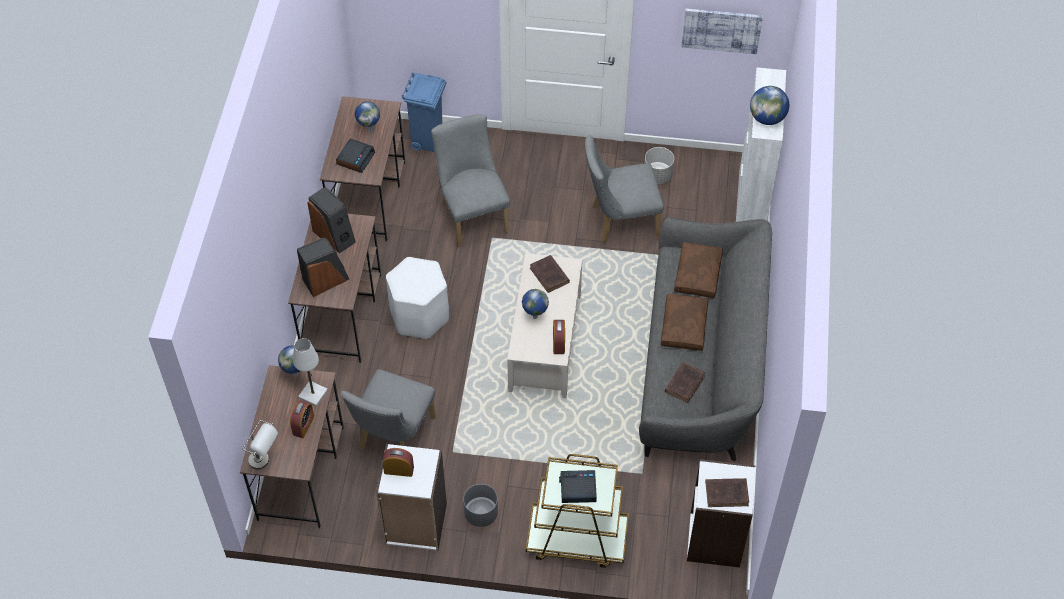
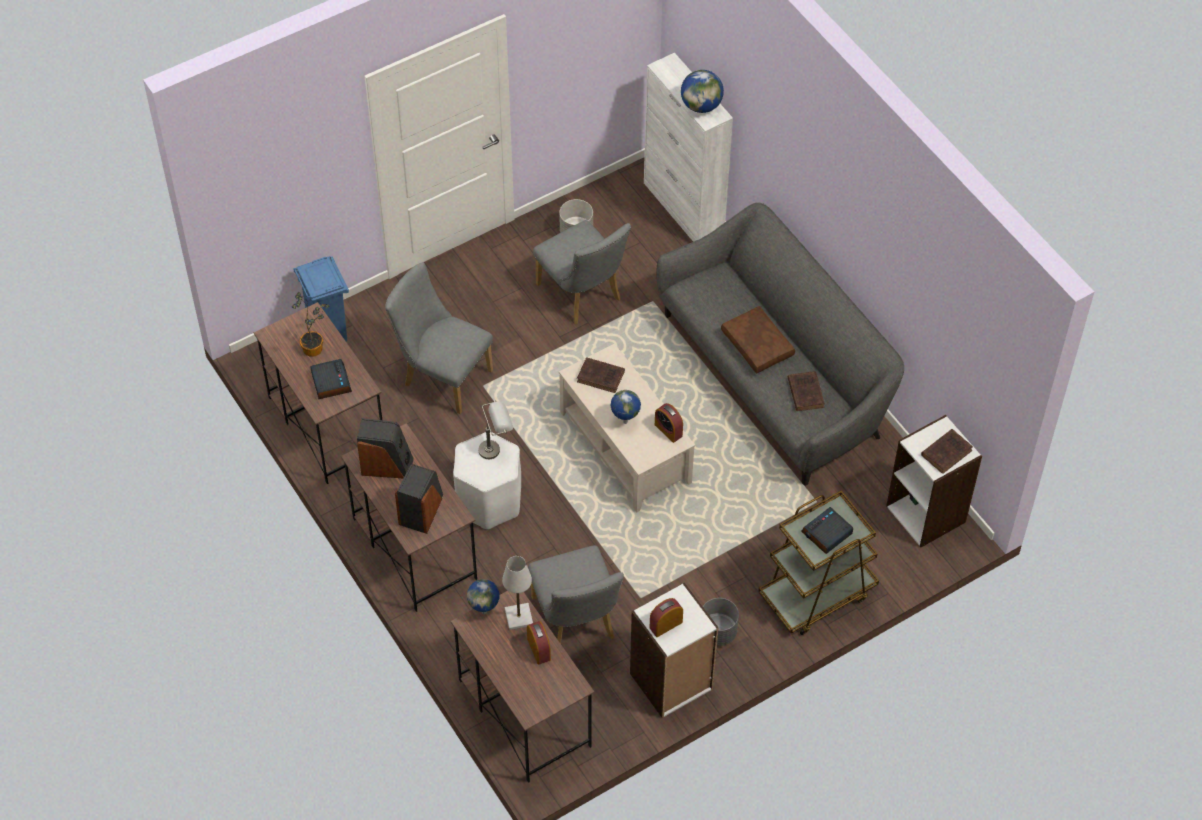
camera: 40 degrees left, 0 degrees up
(265, 462) = (539, 704): grey table lamp -> grey table lamp (496, 448)
(369, 130) = (315, 347): globe -> potted plant
(619, 221) = (583, 296): grey chair -> grey chair turned 75 degrees counterclockwise
(698, 275) = (726, 292): brown pillow -> none
(721, 30) = (594, 47): picture -> none

